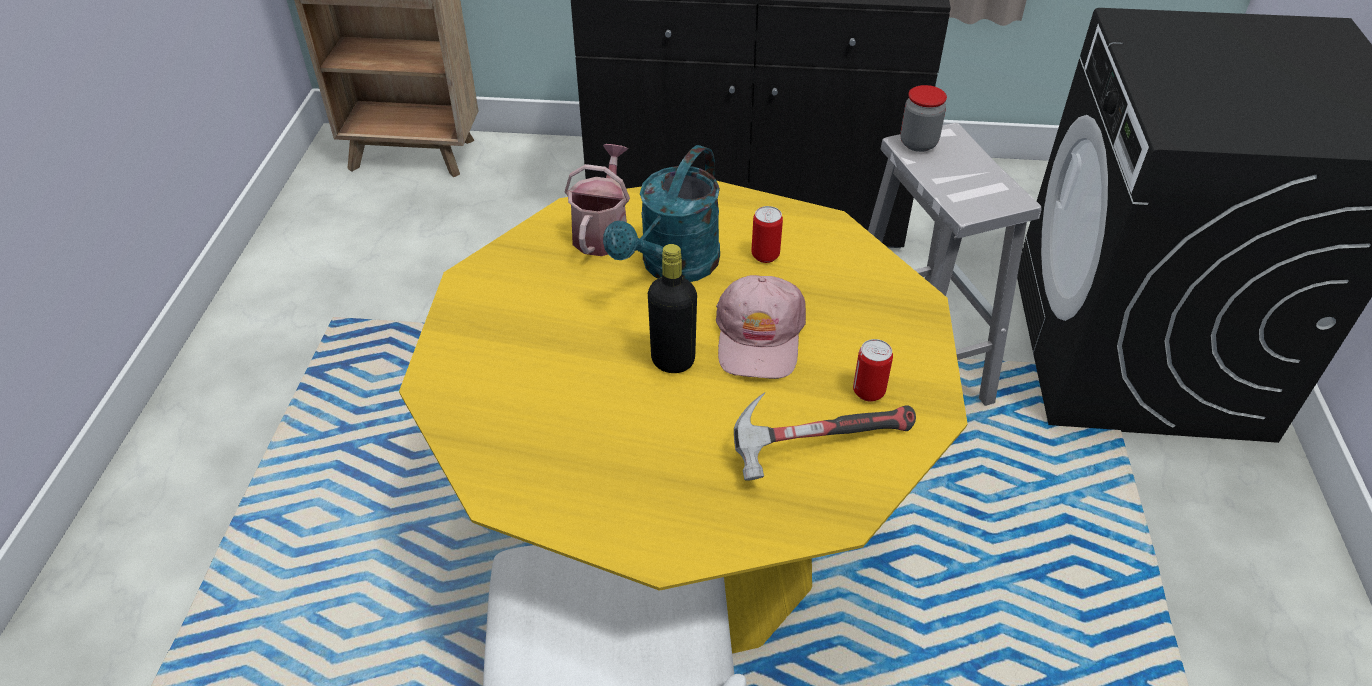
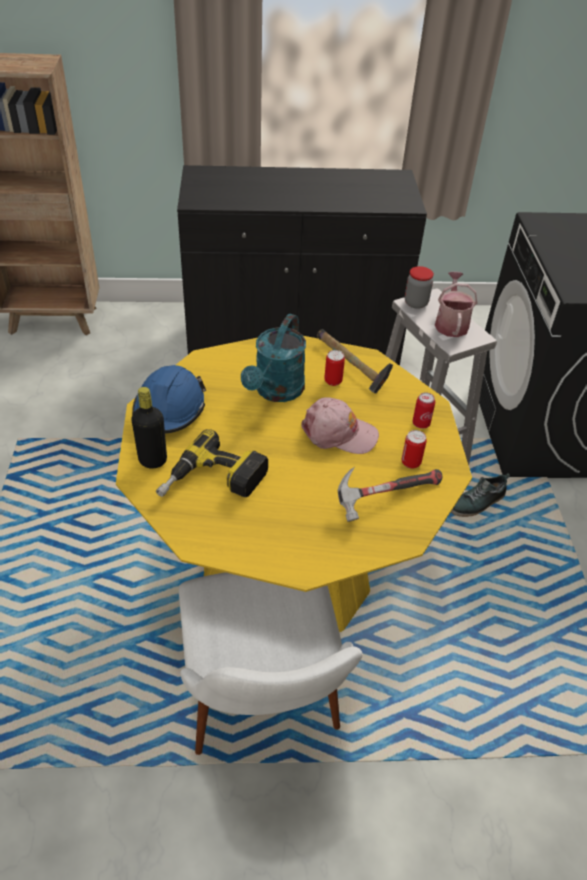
camera: 10 degrees left, 0 degrees up
(504, 285) = (169, 410): none -> blue hard hat
(546, 401) = (213, 483): none -> power drill
(603, 231) = (226, 371): watering can -> watering can (451, 323)
(673, 361) = (287, 451): black bottle -> black bottle (153, 460)
(759, 337) = (338, 433): pink cap -> pink cap turned 75 degrees counterclockwise
(797, 236) = (351, 367): none -> hammer
(895, 330) = (421, 423): none -> can
(1002, 463) = (477, 503): none -> shoe

